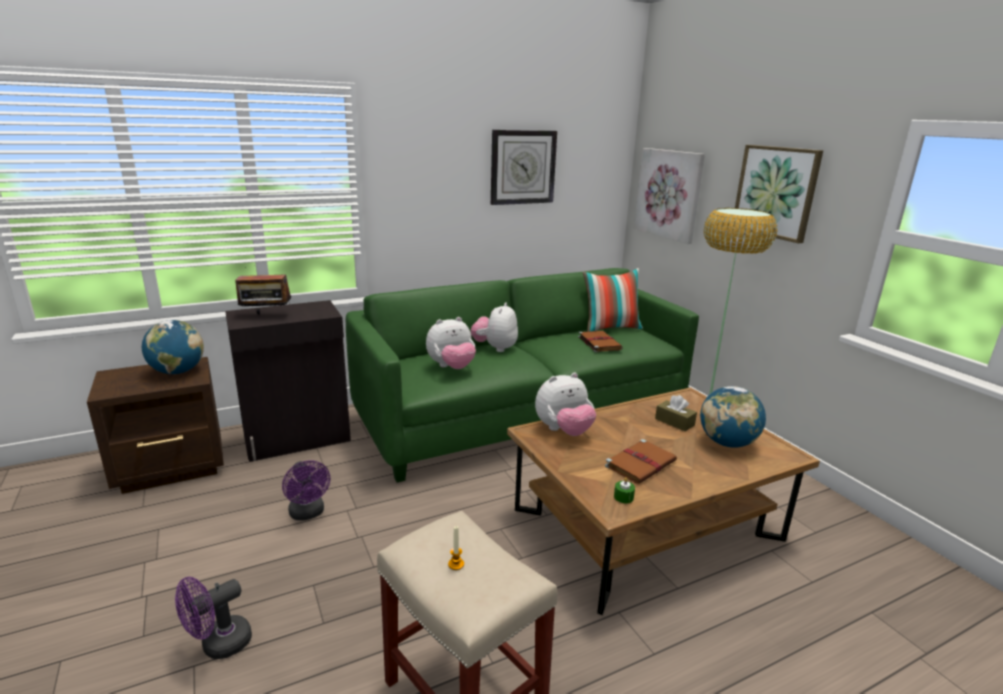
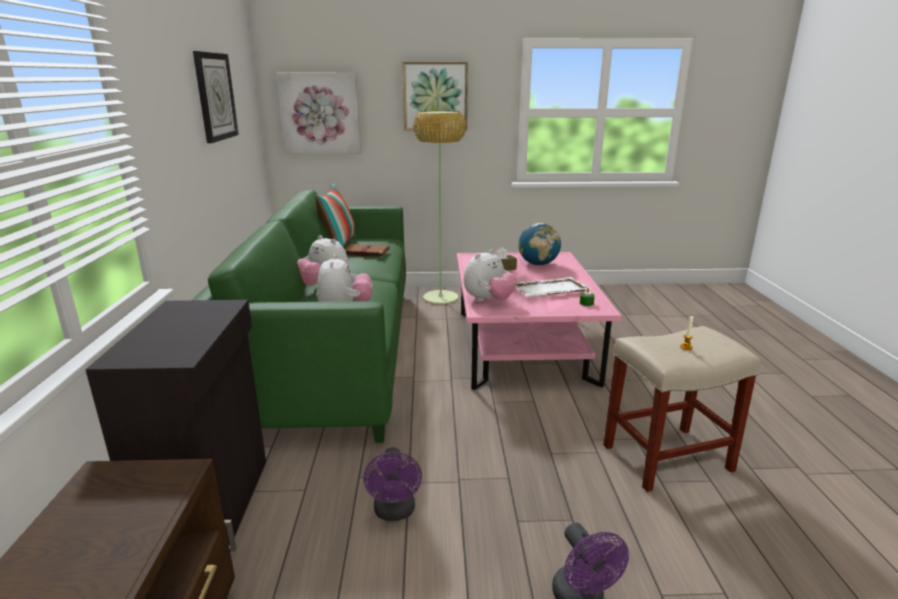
camera: 65 degrees left, 0 degrees up
(177, 372) = (119, 492): globe -> none
(266, 315) = (169, 340): radio -> none
(308, 514) = (395, 512): purple fan -> purple fan turned 90 degrees clockwise
(563, 431) = (488, 300): plush toy -> plush toy turned 45 degrees clockwise
(641, 463) = (548, 289): brown book -> white tray
(646, 524) = (523, 345): brown coffee table -> pink coffee table

